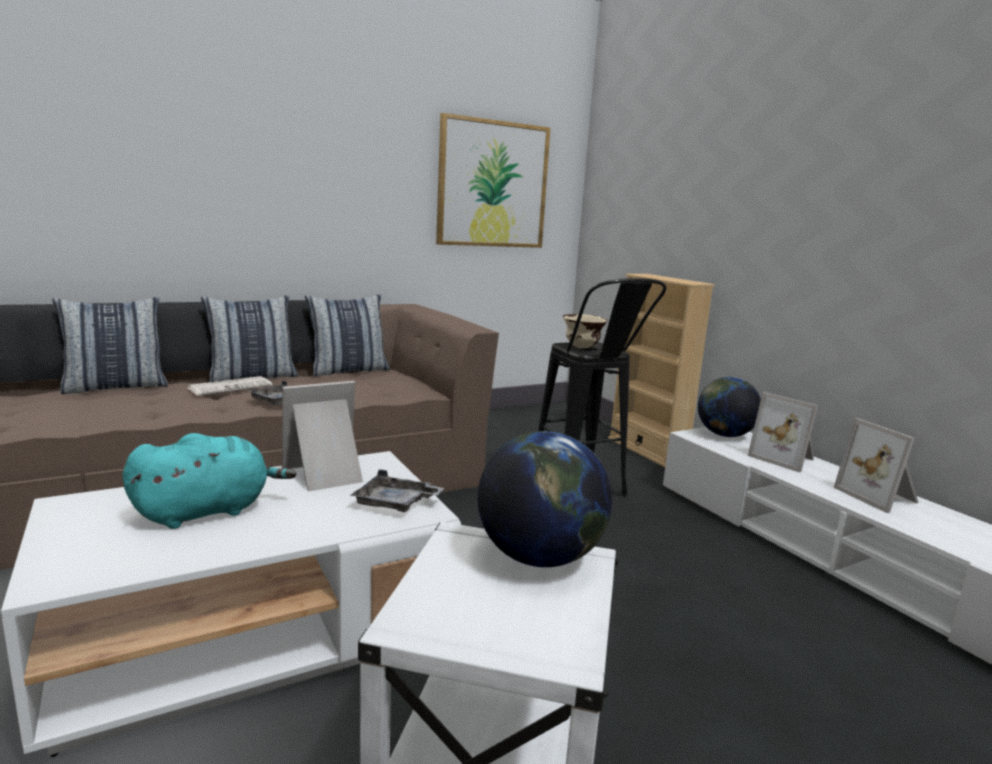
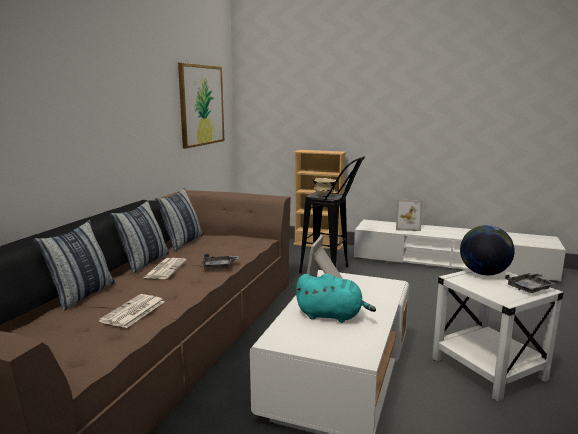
camera: 40 degrees left, 0 degrees up
(69, 413) = (133, 312): none -> newspaper
(208, 511) = (332, 316): turquoise plush toy -> turquoise plush toy turned 90 degrees clockwise
(395, 503) = (377, 285): grey tray -> grey tray (530, 288)
(724, 435) = (373, 224): globe -> none
(879, 496) = (453, 231): picture frame -> none

